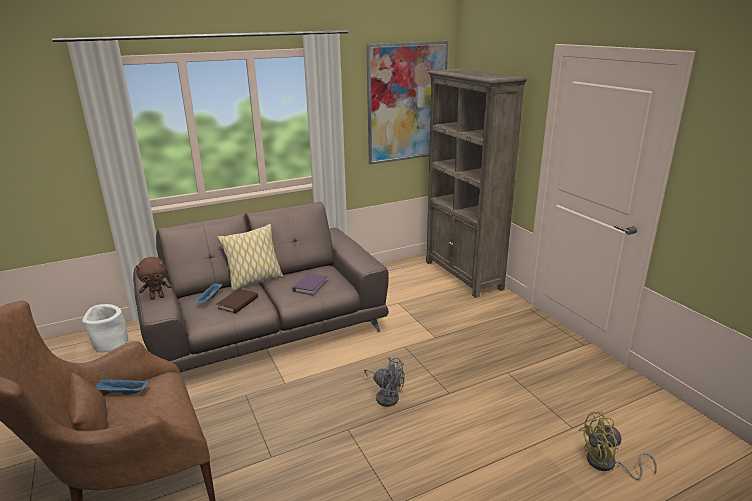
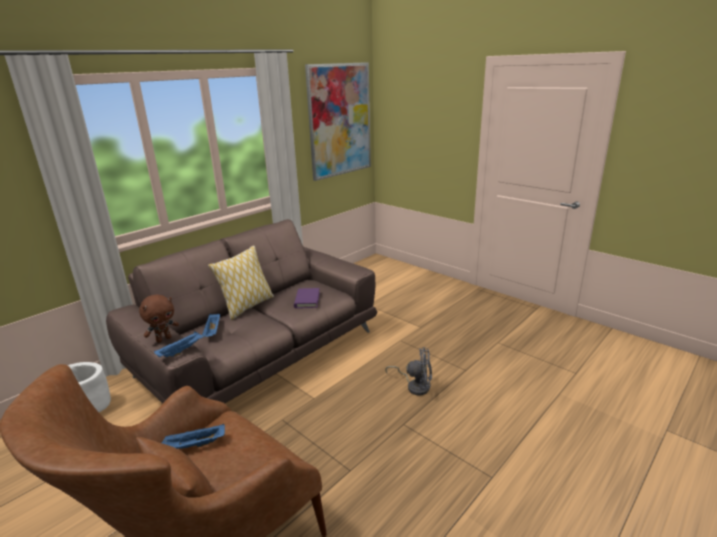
camera: 20 degrees left, 0 degrees up
(162, 311) = (181, 351): none -> blue tray
(238, 303) = (247, 329): brown book -> none
(463, 275) = (406, 272): brown bookcase -> none
(607, 464) = (620, 394): yellow fan -> none

